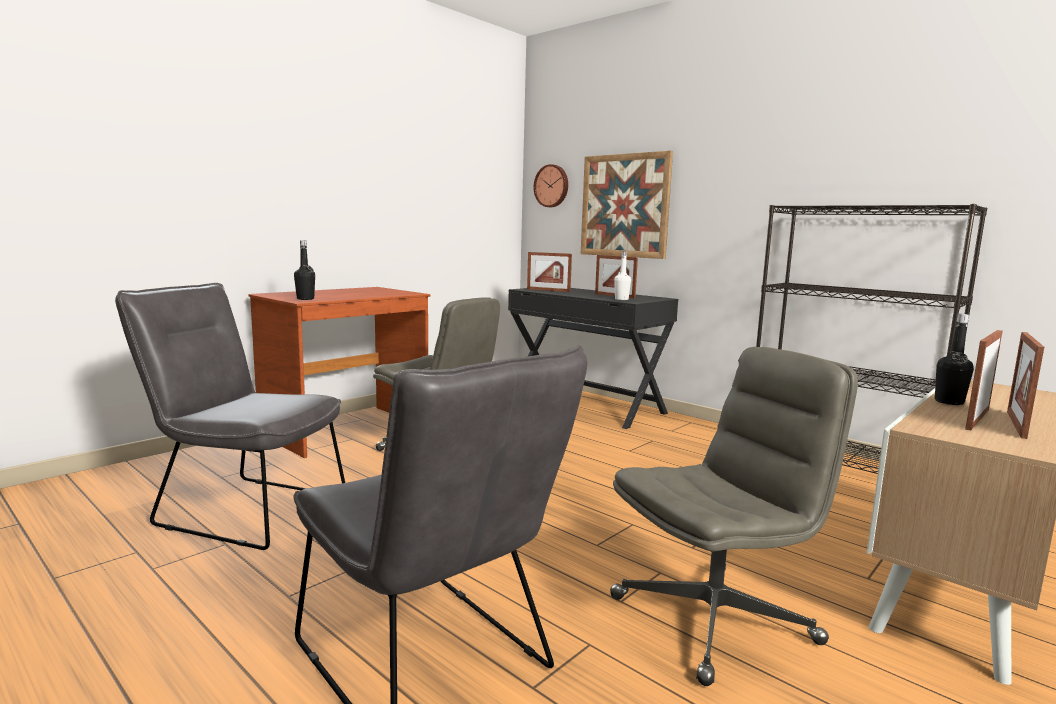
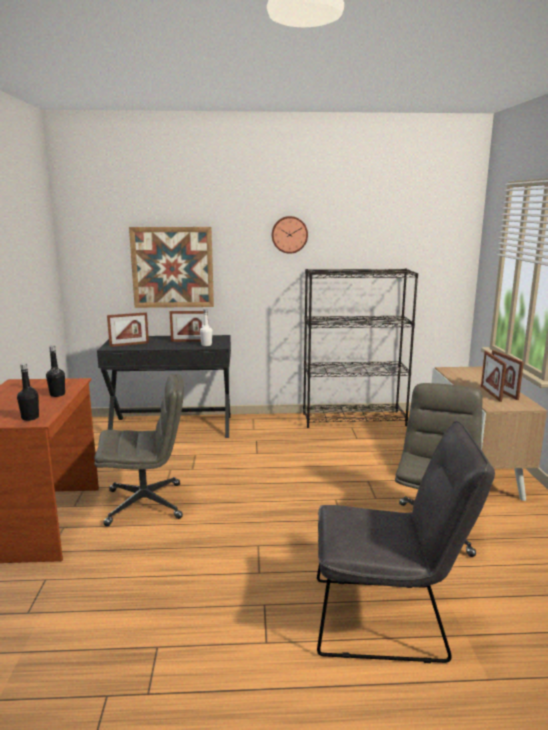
camera: 45 degrees left, 5 degrees up
(243, 509) = (110, 620): grey chair -> none
(552, 186) = (93, 250): wall clock -> wall clock (289, 234)
(949, 402) = (466, 386): black bottle -> black bottle (57, 394)

